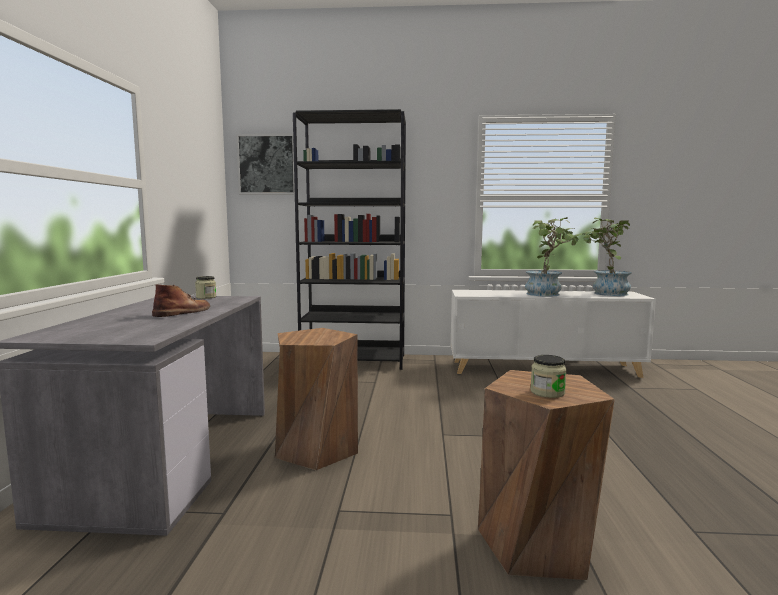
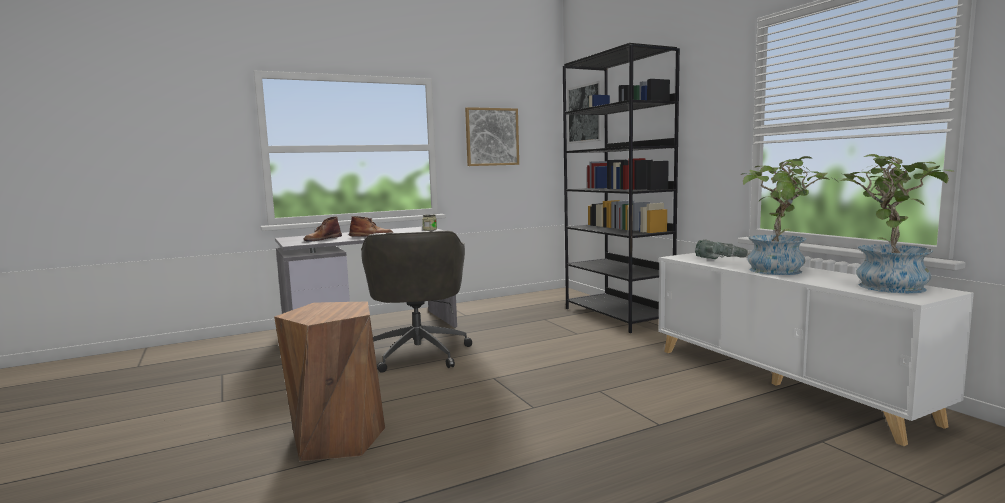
camera: 60 degrees right, 0 degrees up
(133, 326) = (322, 239): none -> brown boot
(185, 178) = (492, 137): none -> picture
(317, 449) = (418, 353): brown stool -> grey office chair
(501, 294) = (722, 262): none -> power drill
(547, 392) = (311, 312): jar -> none

